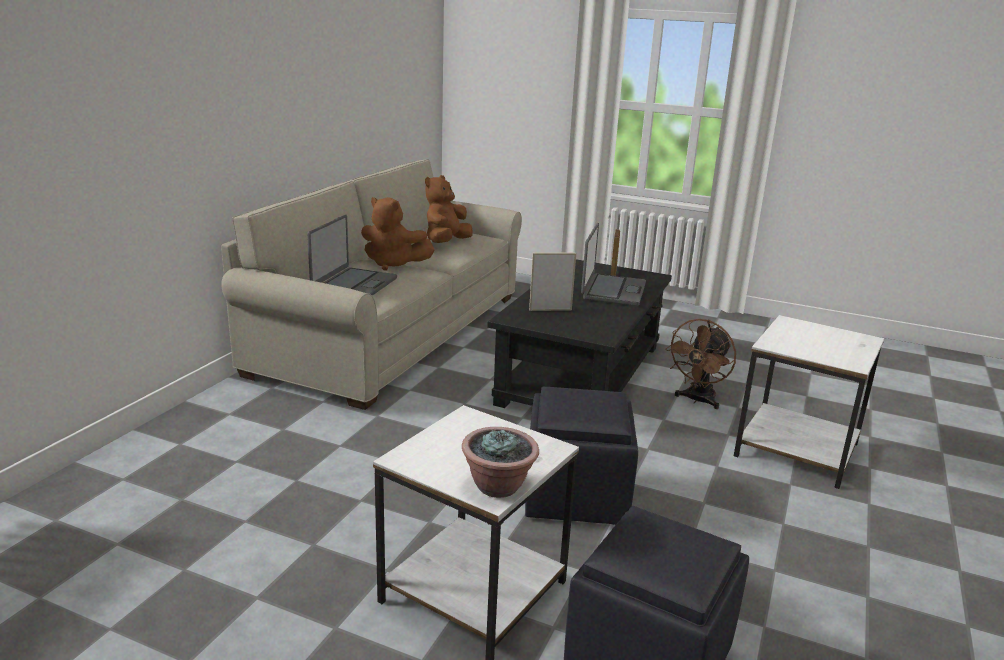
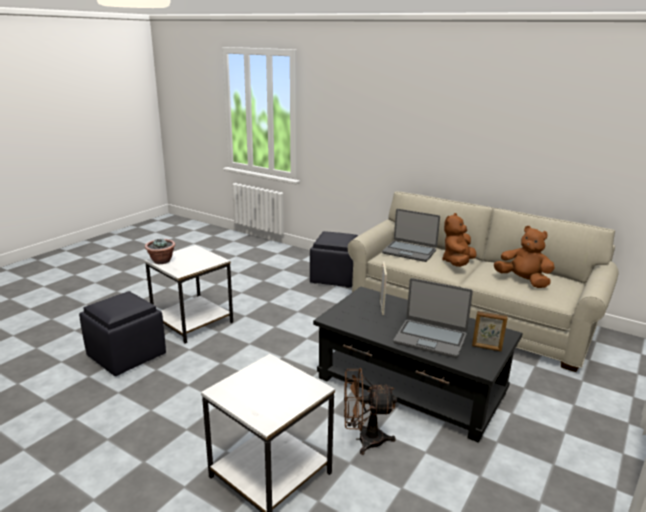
camera: 100 degrees right, 0 degrees up
(577, 496) = (248, 357): black ottoman -> black ottoman (334, 278)
(697, 400) = (363, 440): brown fan -> brown fan turned 45 degrees counterclockwise

